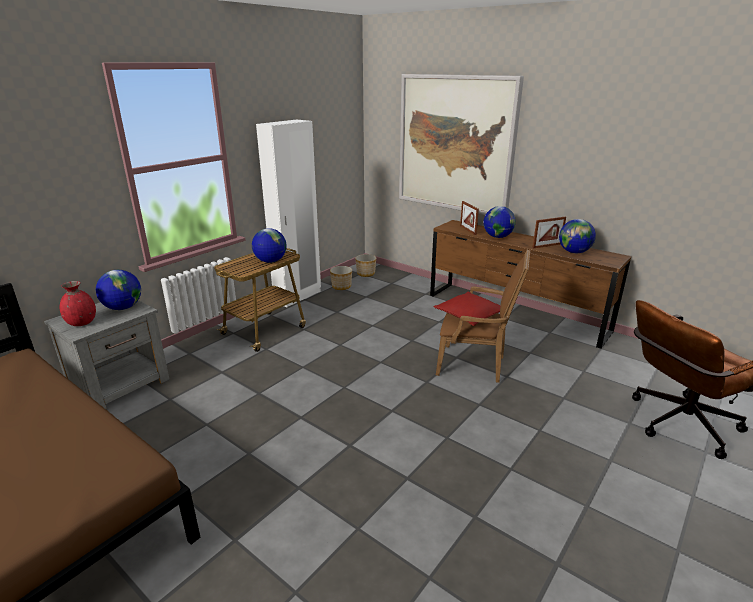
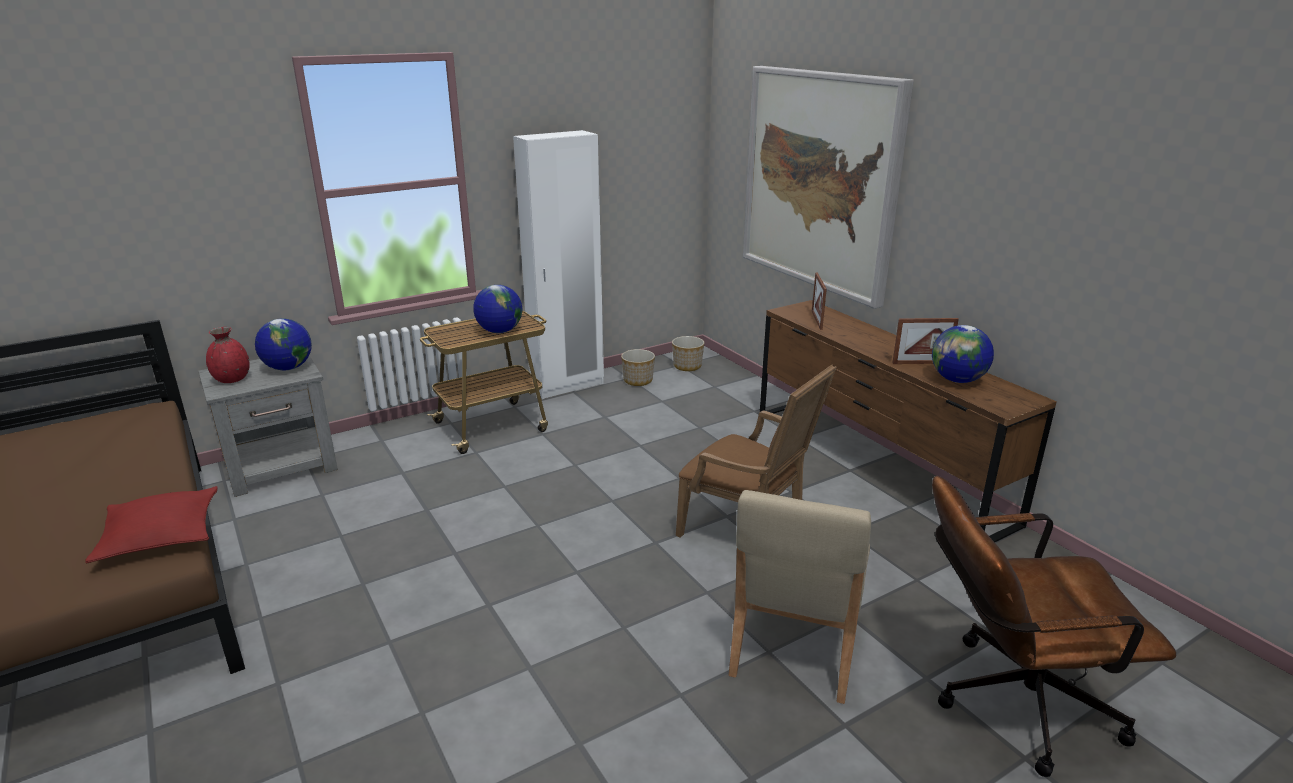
camera: 20 degrees right, 0 degrees up
(470, 315) = (737, 454): red pillow -> red pillow (160, 535)
(497, 237) = (853, 337): globe -> none
(550, 423) = (794, 646): none -> beige chair

